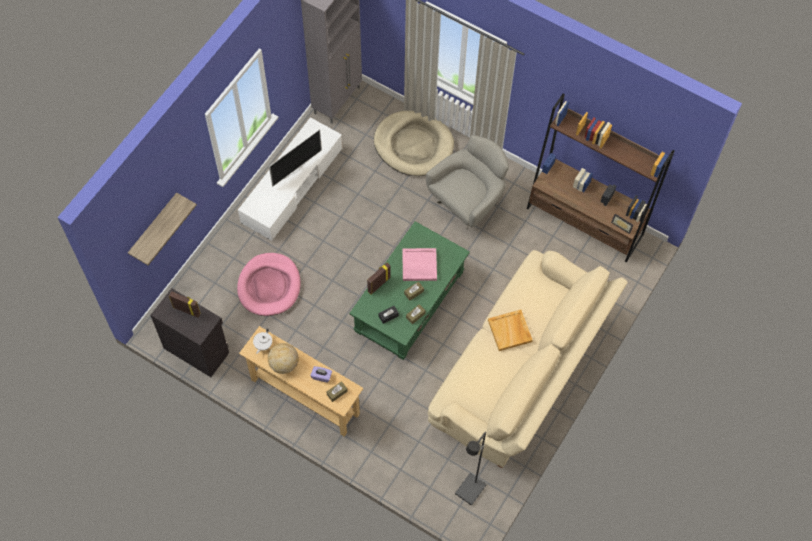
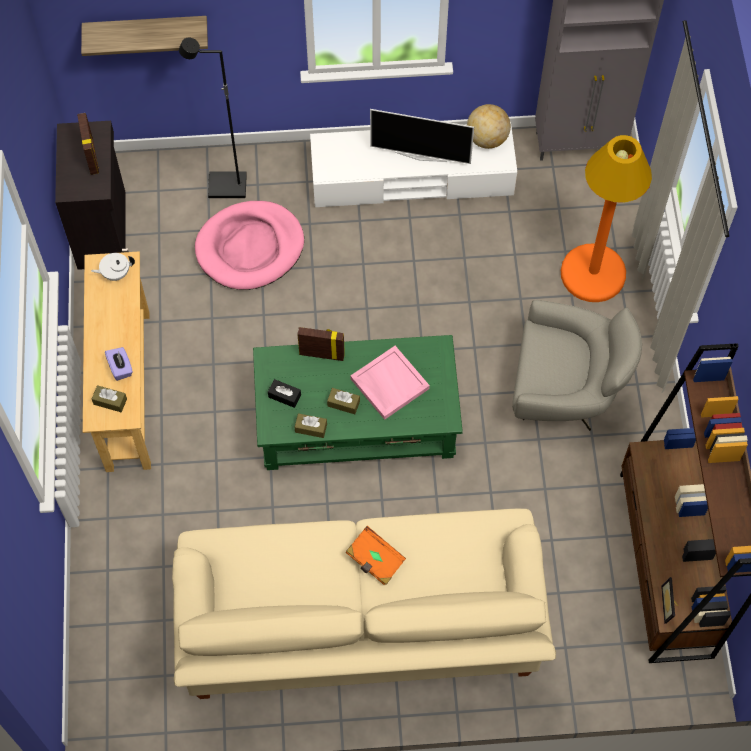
camera: 55 degrees right, 0 degrees up
(284, 364) = (106, 314): globe -> globe (487, 138)
(413, 145) = (593, 273): beige dog bed -> orange floor lamp
(471, 490) = (139, 679): black floor lamp -> black floor lamp (226, 187)
(510, 331) = (375, 560): beige tray -> orange book

